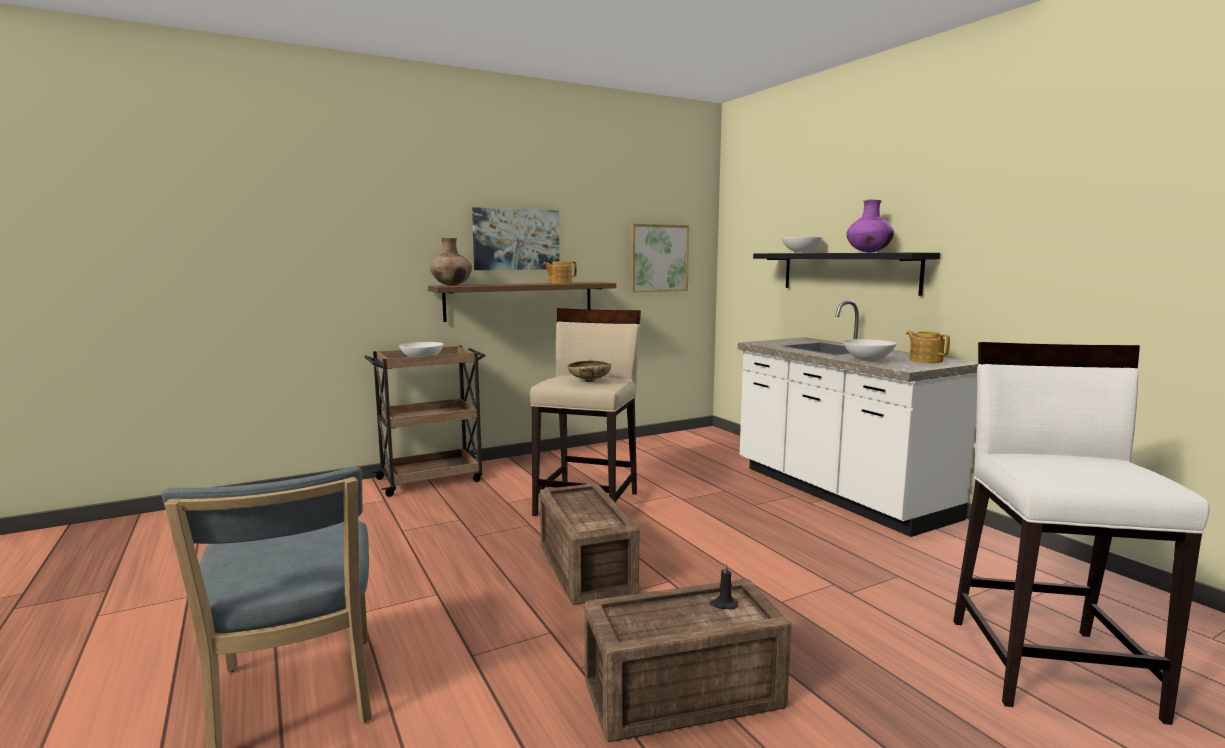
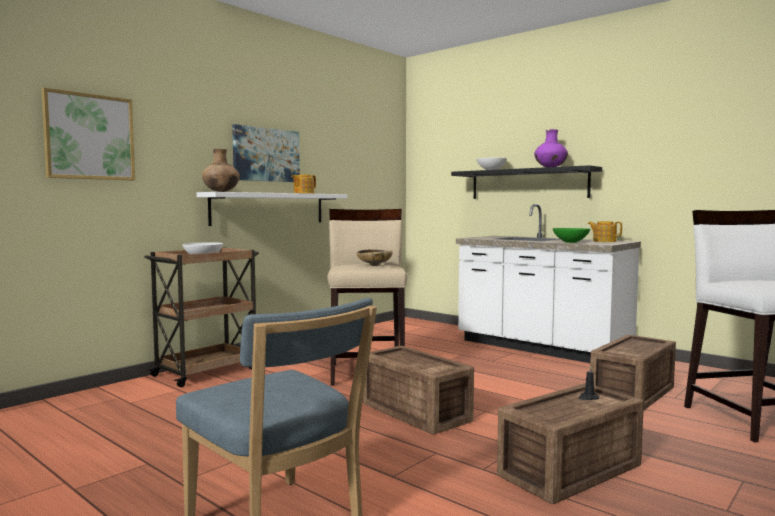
camera: 20 degrees left, 5 degrees down
(520, 301) = (269, 208): brown shelf -> white shelf
(658, 258) = (367, 176): picture -> picture (89, 137)
(867, 360) = (570, 242): white bowl -> green bowl
(898, 587) = (635, 394): none -> crate

